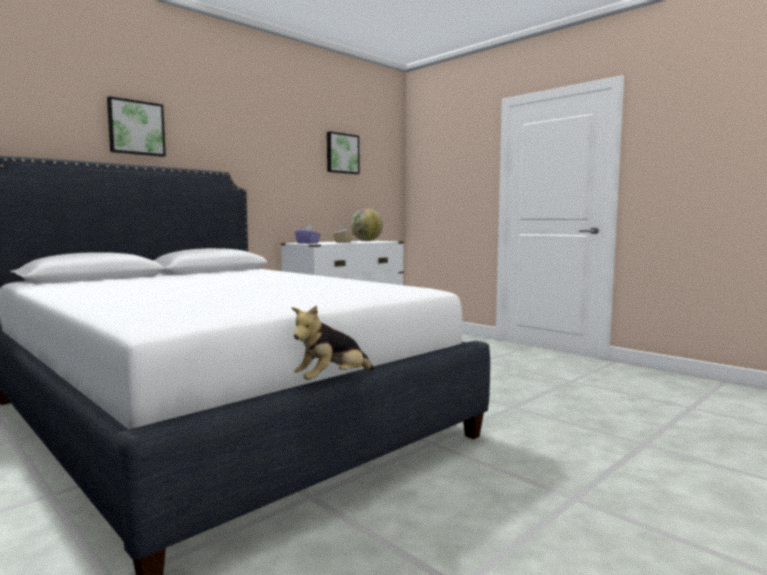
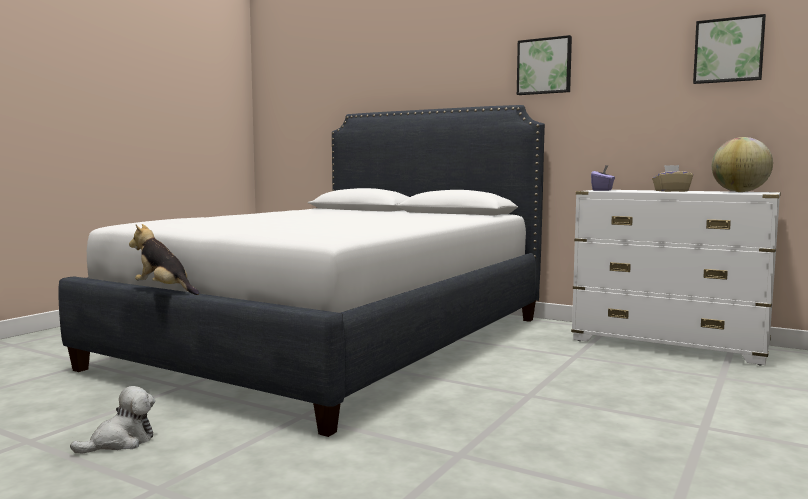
camera: 75 degrees right, 0 degrees up
(136, 128) = (445, 73): picture -> picture (544, 66)
(473, 522) = (120, 442): none -> plush toy

